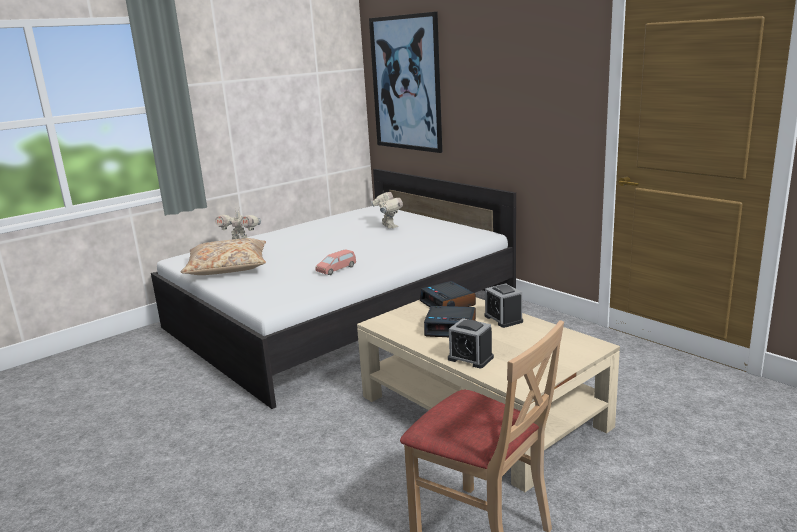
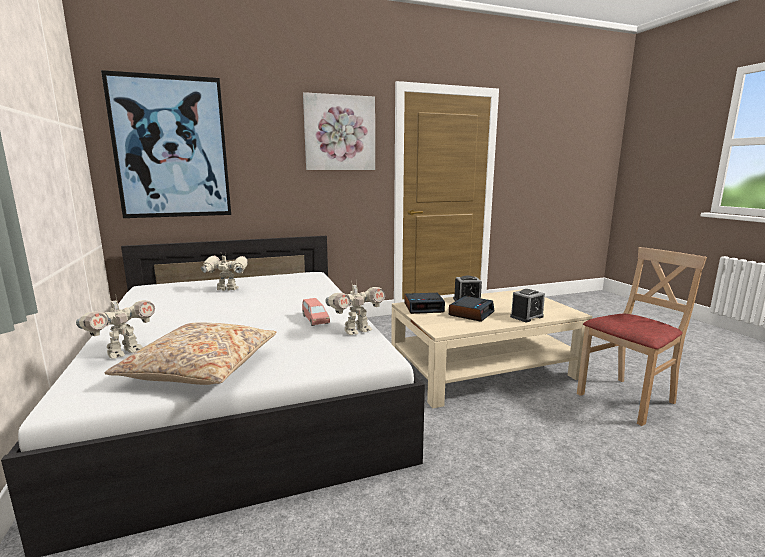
camera: 70 degrees left, 5 degrees down
(319, 287) = (356, 331): none -> toy robot
(540, 63) = (339, 133): none -> picture

